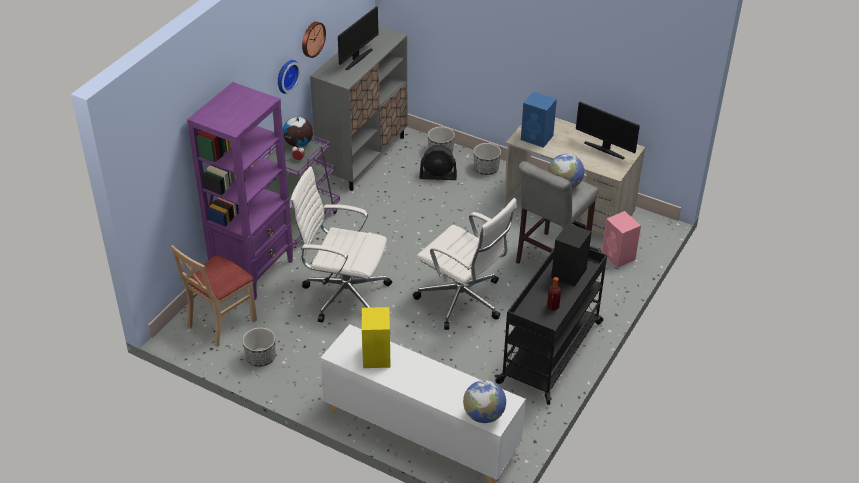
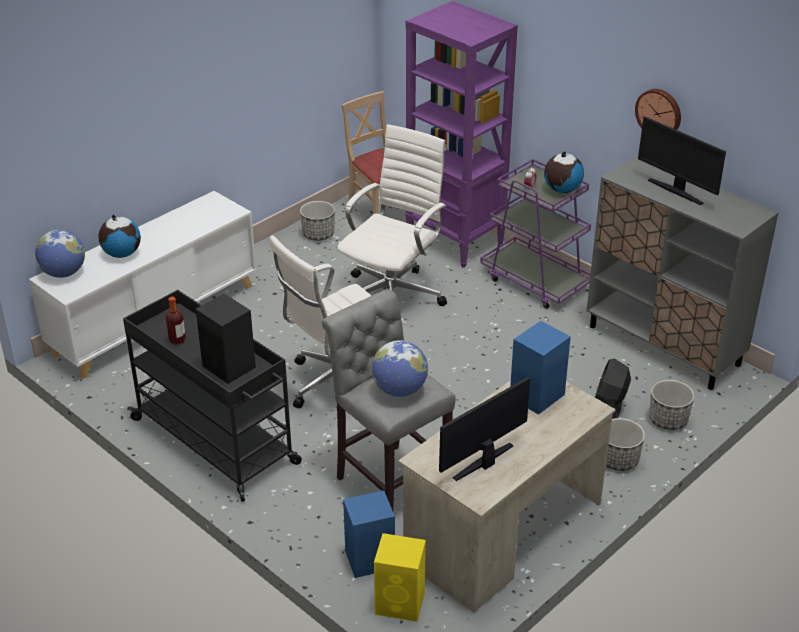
camera: 105 degrees right, 5 degrees down
(286, 75) = (603, 111): wall clock -> none
(376, 355) = (194, 221): yellow speaker -> yellow speaker (401, 603)
(441, 387) = (122, 254): none -> globe
(619, 256) = (368, 560): pink speaker -> blue speaker

